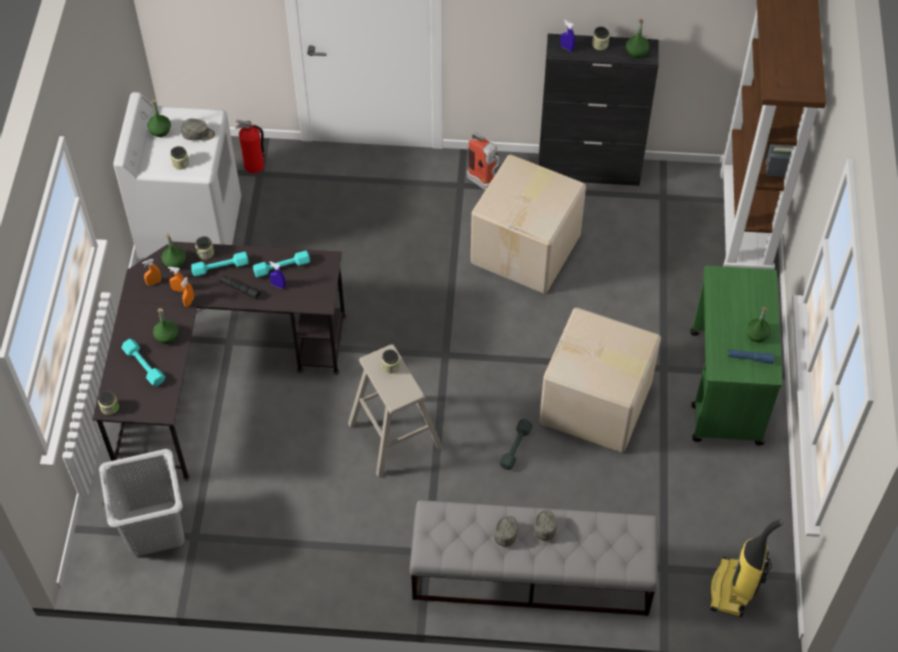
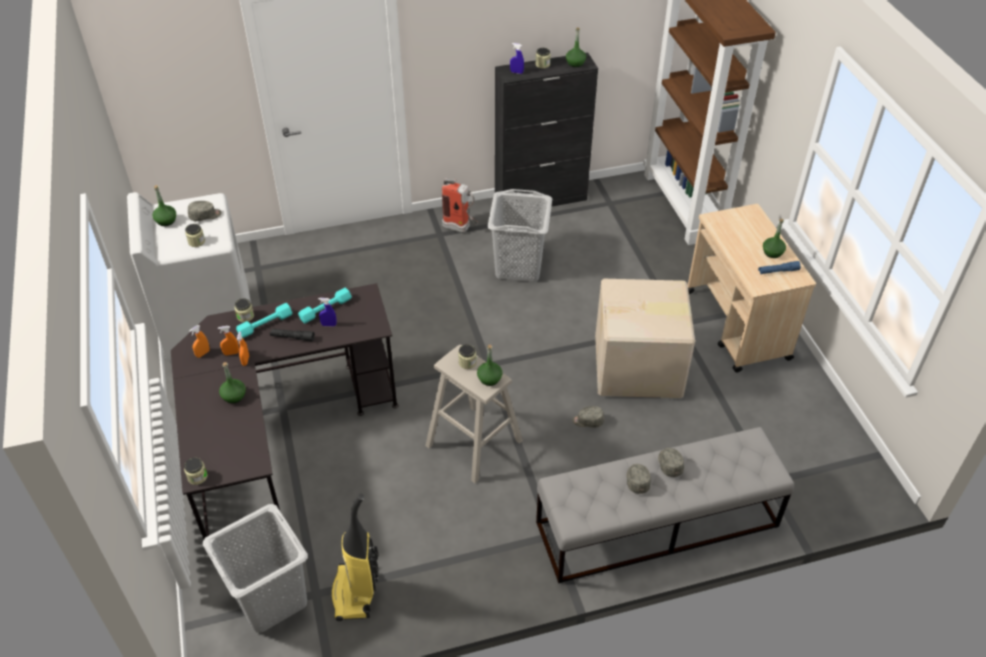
camera: 20 degrees left, 10 degrees down
(144, 365) = (220, 428): turquoise dumbbell -> none
(175, 262) = (217, 331): green bottle -> green bottle (489, 379)
(254, 166) = (250, 263): fire extinguisher -> none
(516, 447) = (587, 421): grey dumbbell -> grey cap
(527, 249) = (519, 266): cardboard box -> grey laundry basket
(725, 388) = (737, 325): green cart -> beige cart
(732, 590) = (836, 481): vacuum cleaner -> vacuum cleaner (355, 593)

